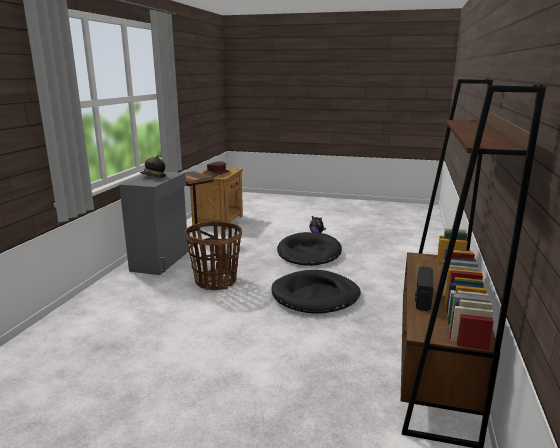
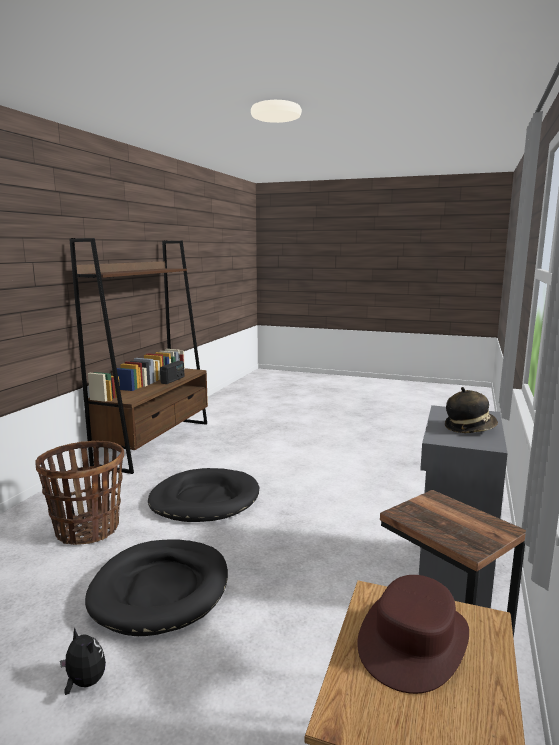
camera: 175 degrees left, 5 degrees down
(216, 281) = (333, 526): basket -> basket (87, 529)

